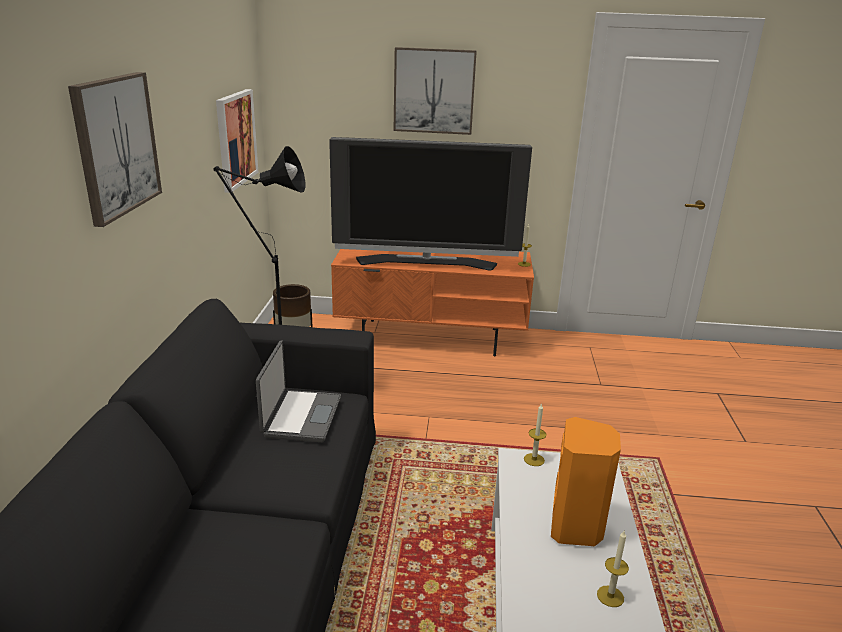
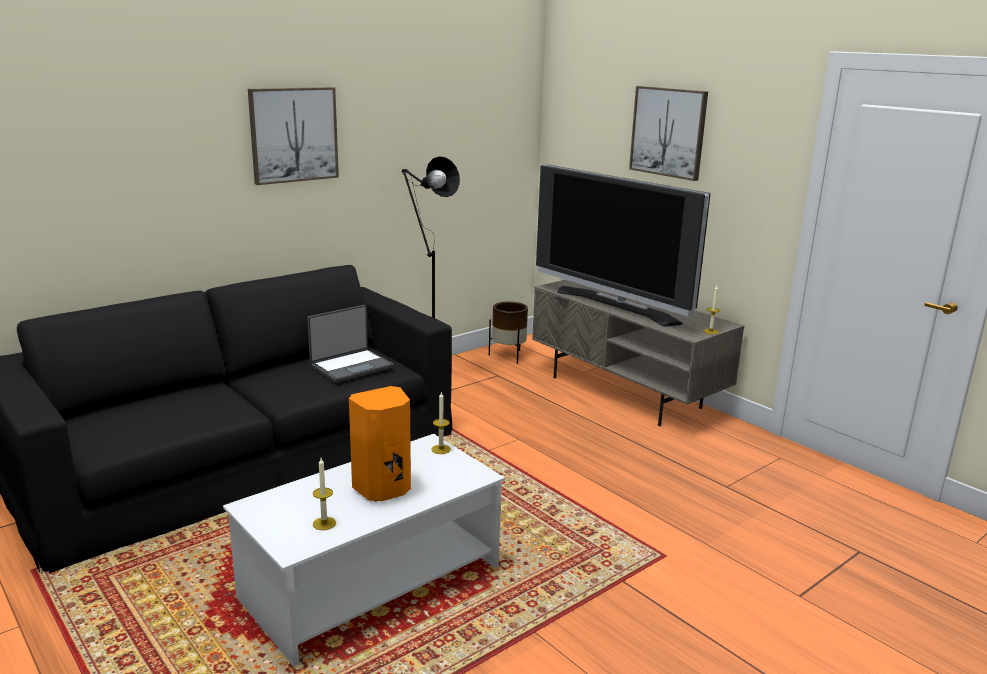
camera: 45 degrees right, 5 degrees down
(235, 139) = (478, 157): picture -> none
(431, 337) = (626, 392): orange tv stand -> grey tv stand

